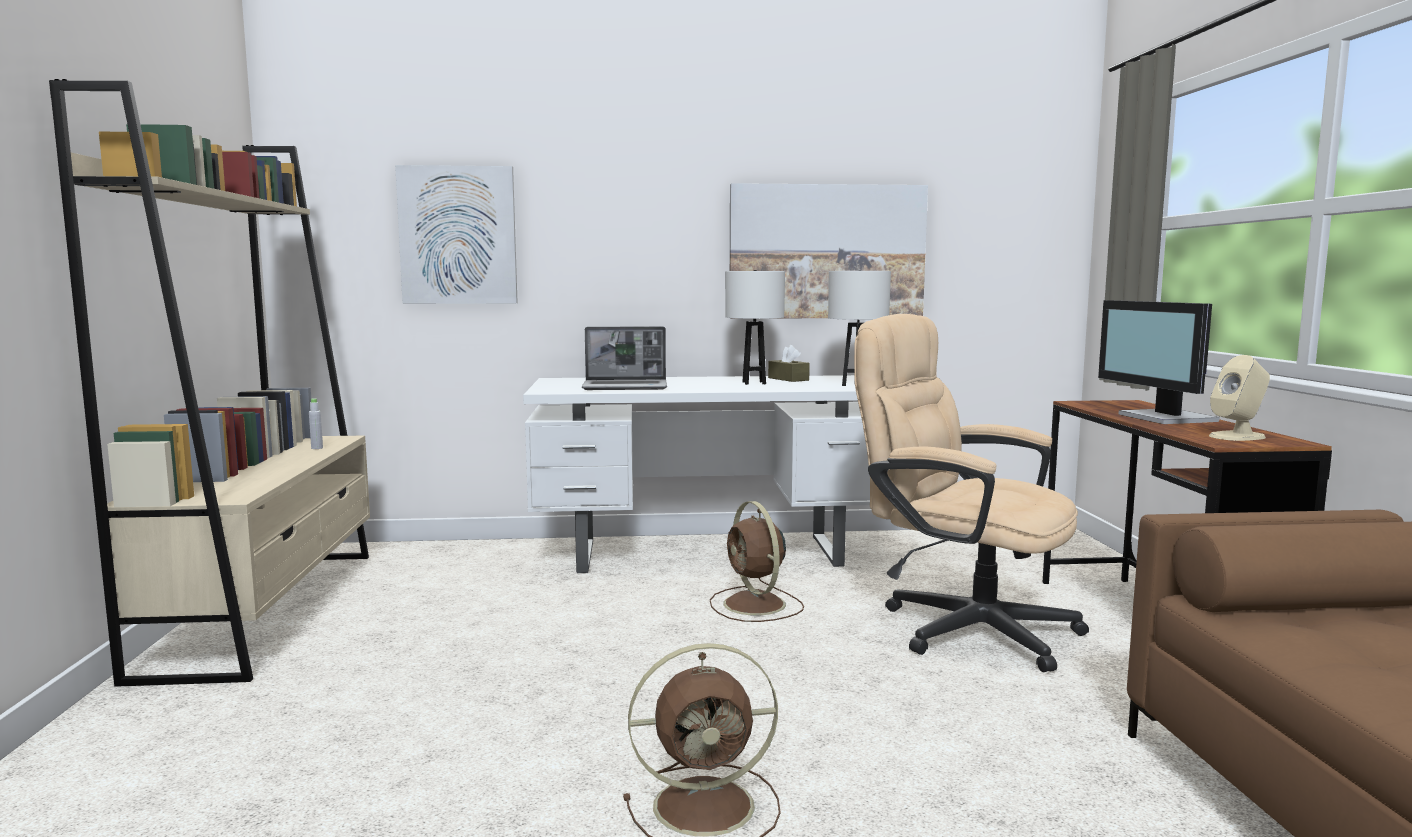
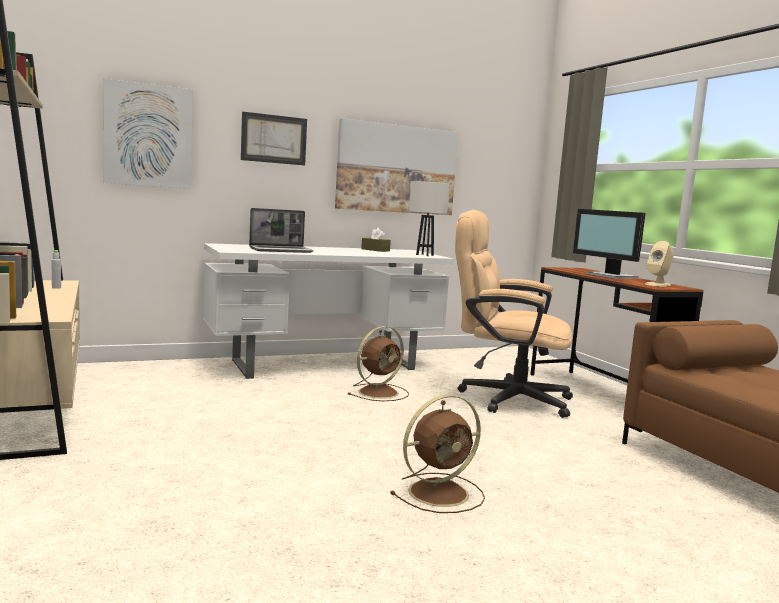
camera: 20 degrees left, 0 degrees up
(632, 224) = (274, 139): none -> picture
(754, 383) = (359, 251): white table lamp -> none
(755, 605) = (379, 392): brown fan -> brown fan turned 90 degrees counterclockwise

